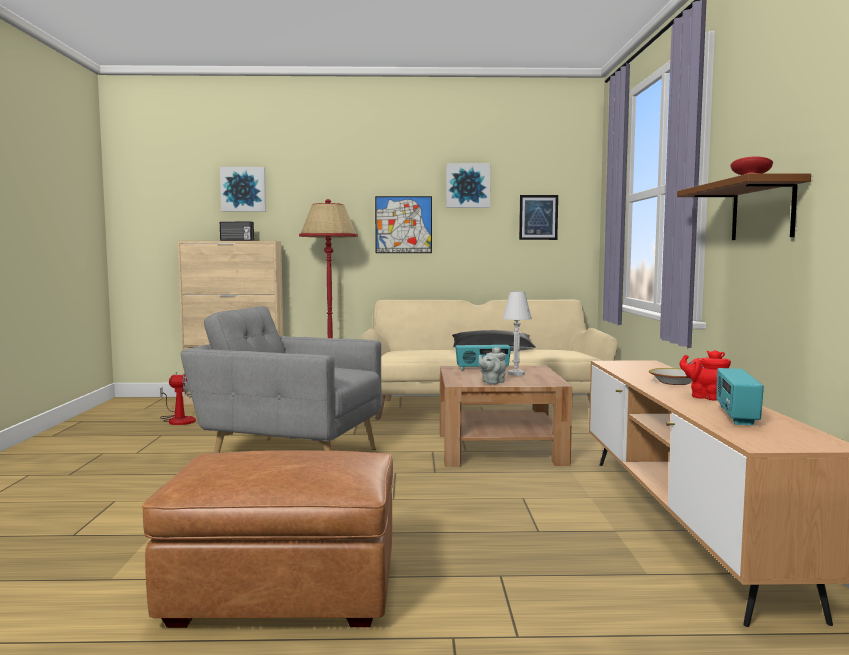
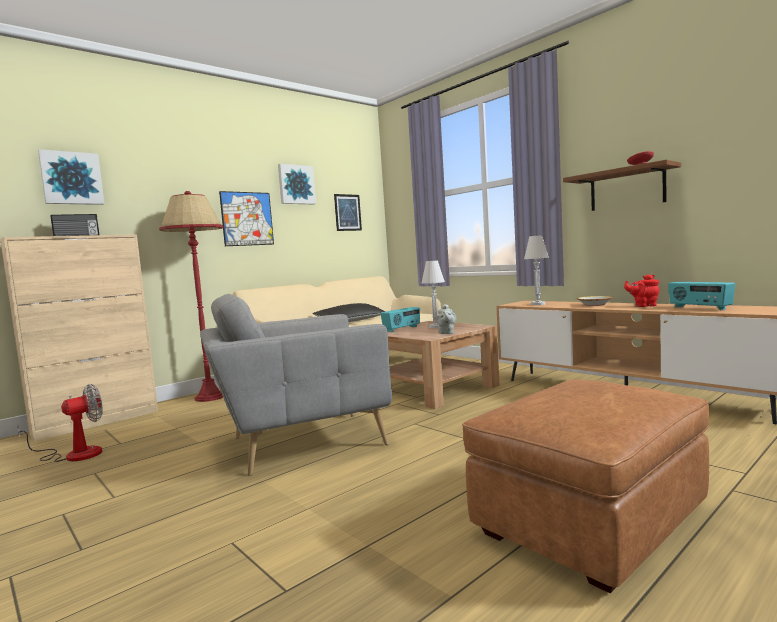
camera: 40 degrees left, 0 degrees up
(630, 368) = (538, 304): none -> white table lamp

